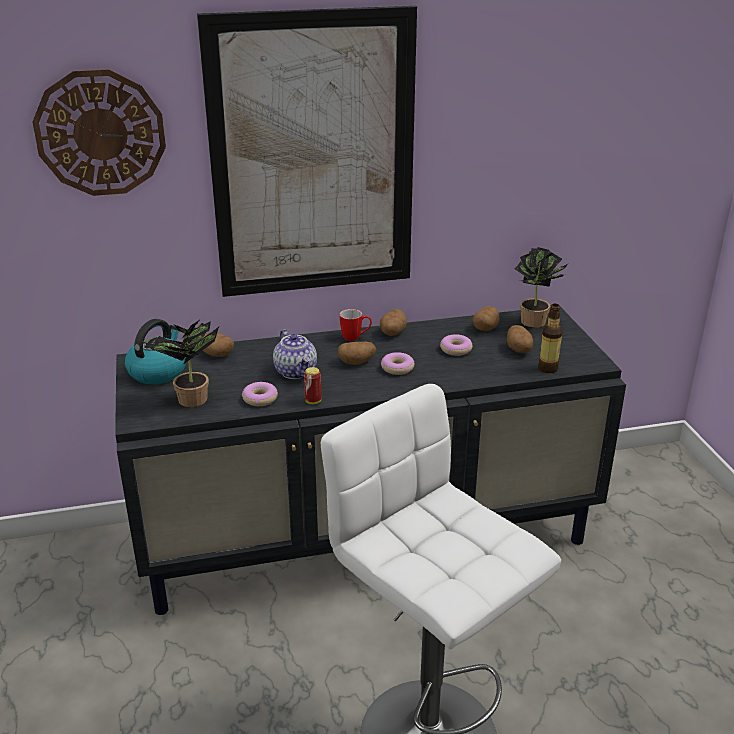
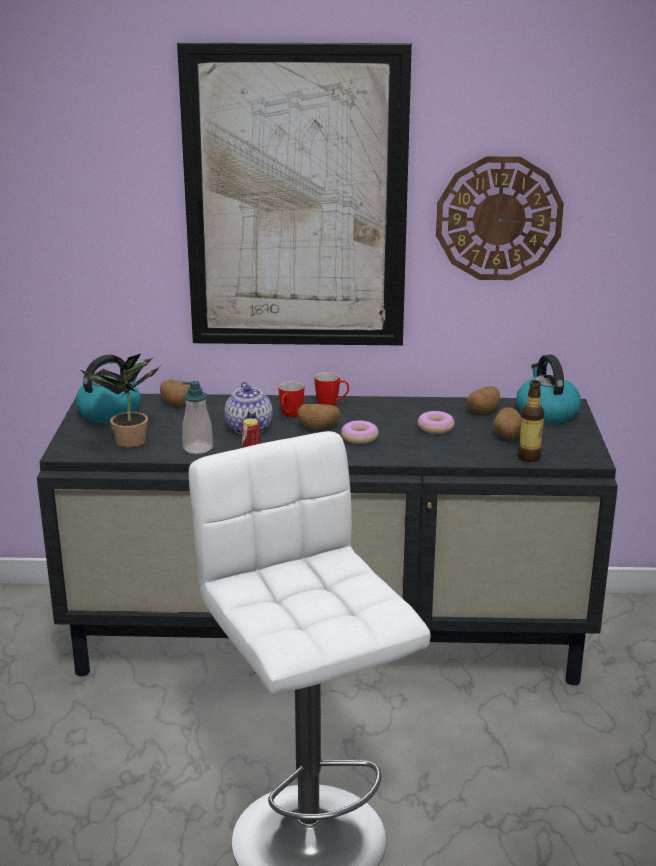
camera: 15 degrees right, 5 degrees down
(100, 133) = (76, 158): wall clock -> wall clock (498, 218)
(260, 399) = (198, 448): donut -> soap dispenser
(325, 354) = (289, 416): none -> mug
(392, 333) = (375, 404): potato -> none
(536, 323) = (546, 412): potted plant -> kettle

